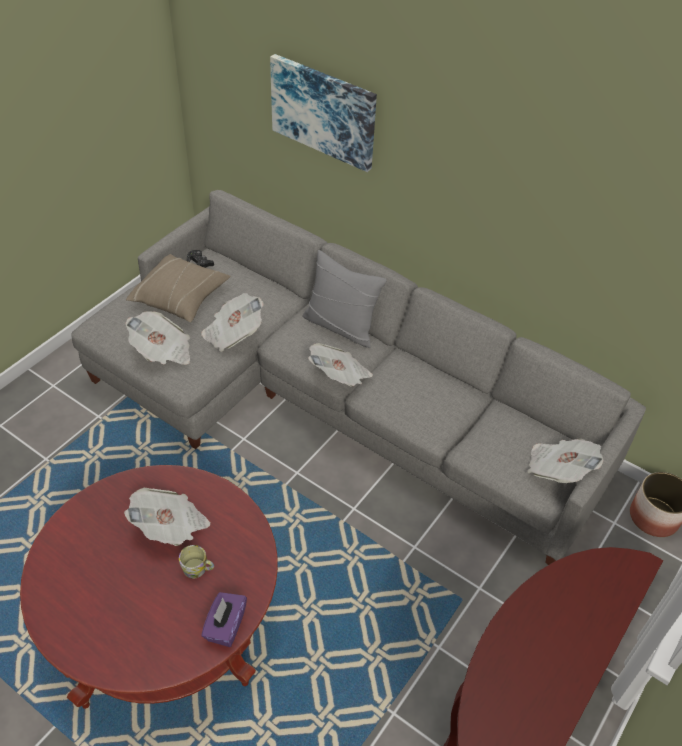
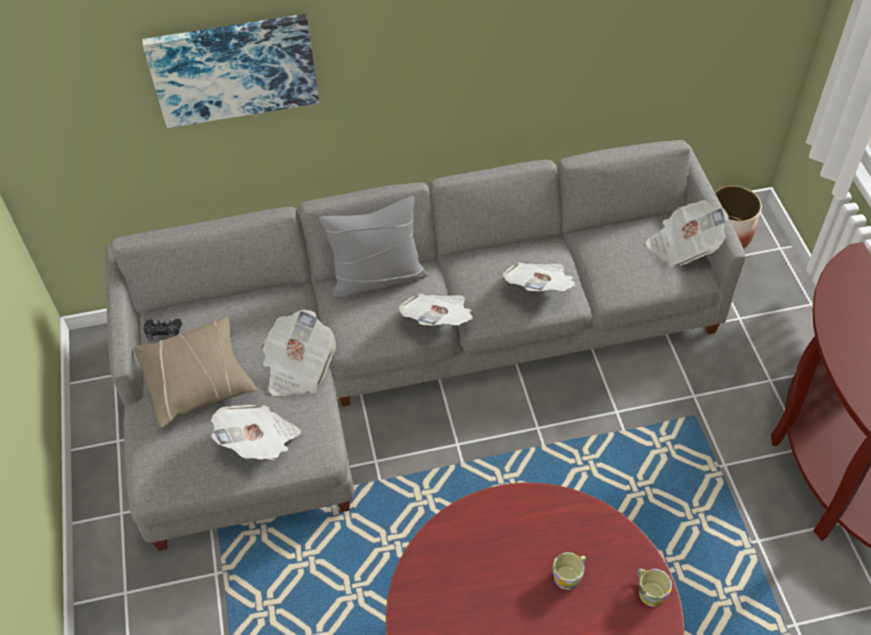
camera: 45 degrees left, 5 degrees up
(171, 527) = (502, 568): newspaper -> newspaper (540, 288)
(225, 626) = (649, 591): purple tissue box -> mug

